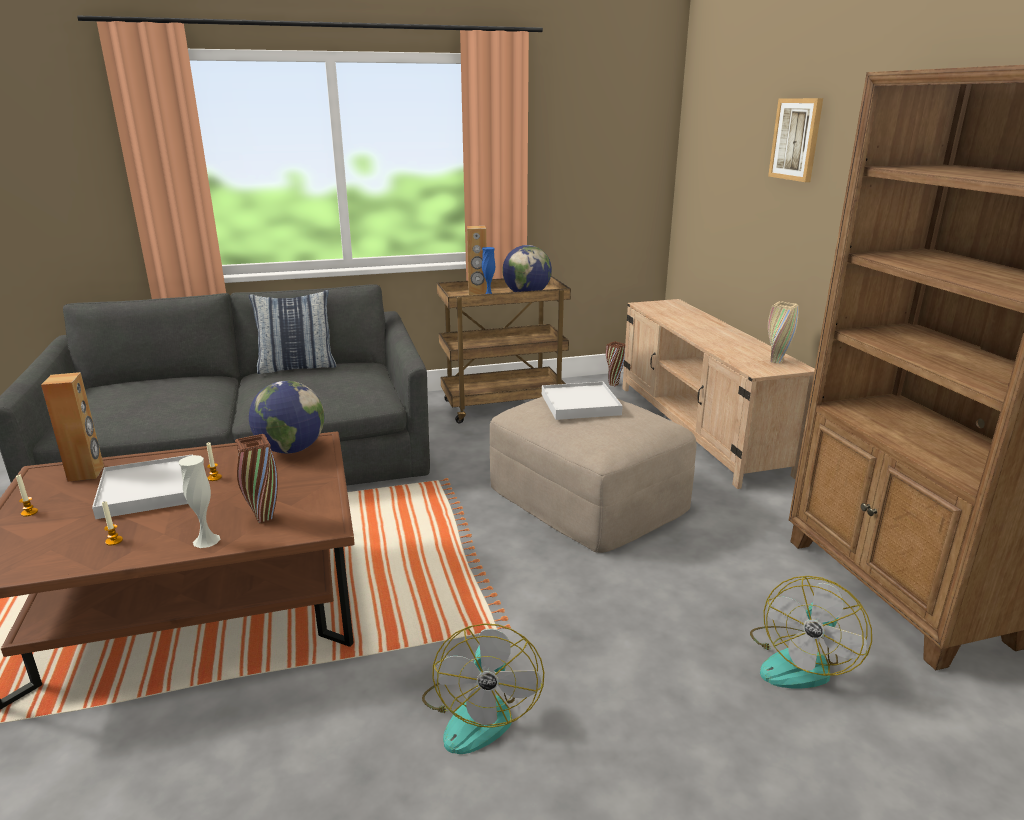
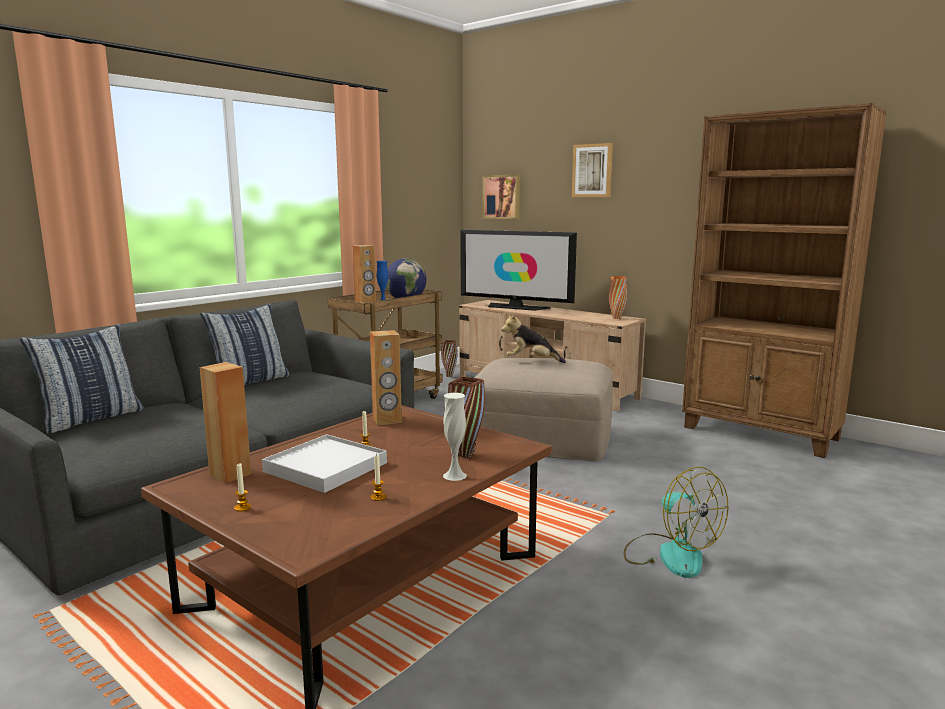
camera: 35 degrees left, 10 degrees down
(135, 381) = (91, 419): none -> pillow
(291, 449) = (387, 420): globe -> brown speaker
(580, 404) = (531, 361): white tray -> plush toy
(685, 318) = (515, 307): none -> television
(707, 165) = (502, 197): none -> picture
(776, 361) = (616, 318): beige vase -> orange vase
(800, 661) = (772, 474): fan -> none

